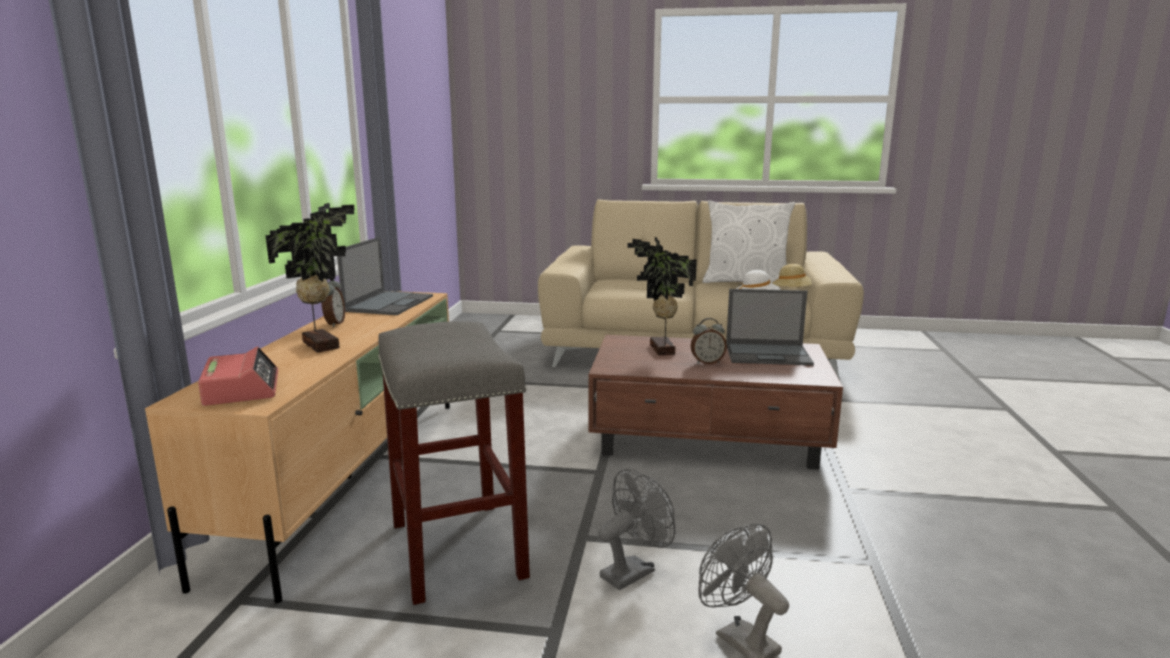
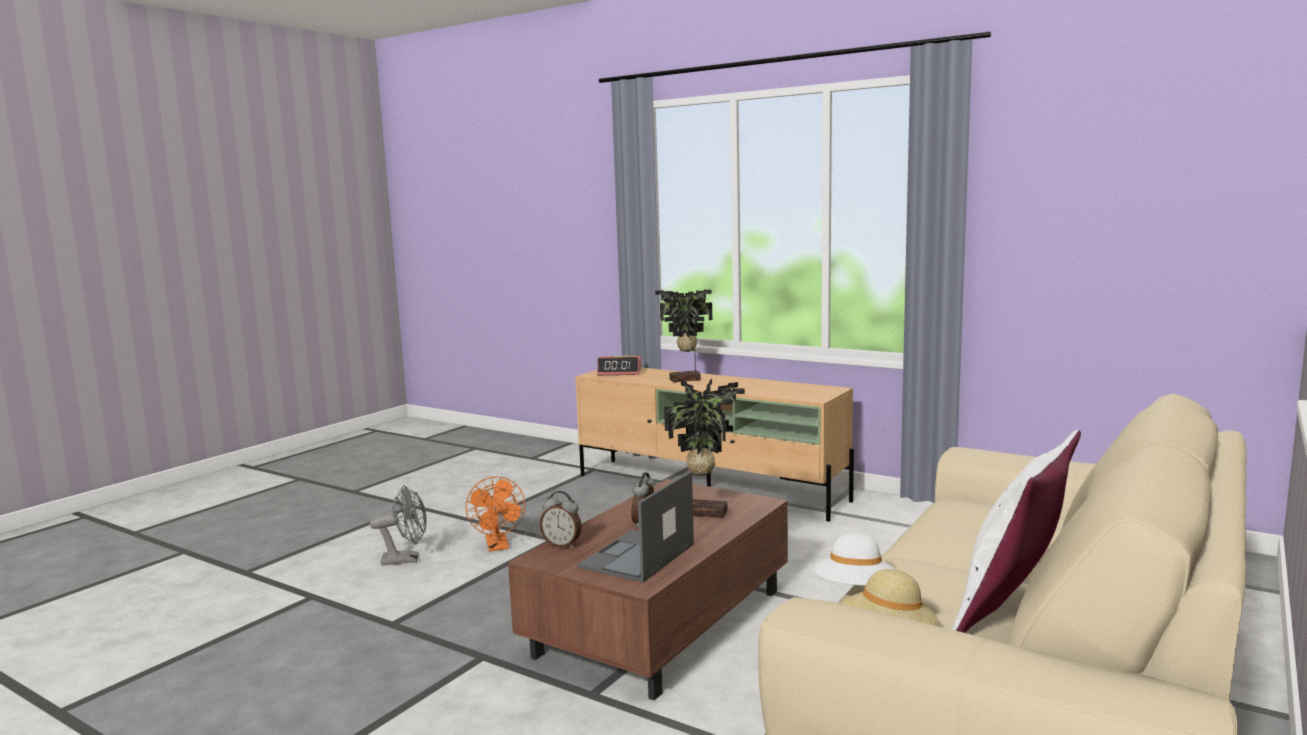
camera: 115 degrees right, 5 degrees down
(334, 324) = (738, 381): alarm clock -> alarm clock (562, 544)
(389, 303) = (793, 390): laptop -> none
(455, 548) = (582, 508): grey stool -> none
(633, 571) = (498, 546): grey fan -> orange fan

